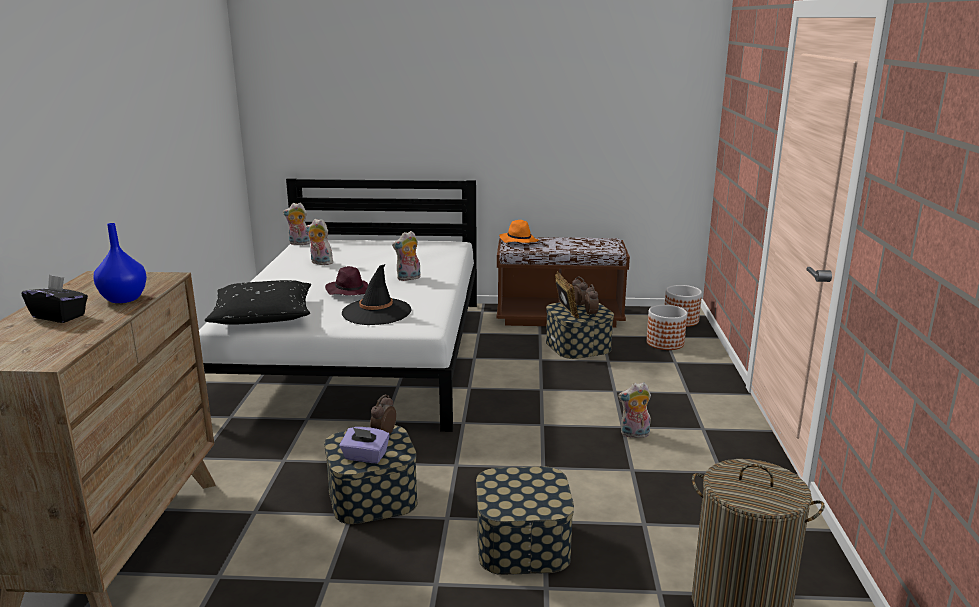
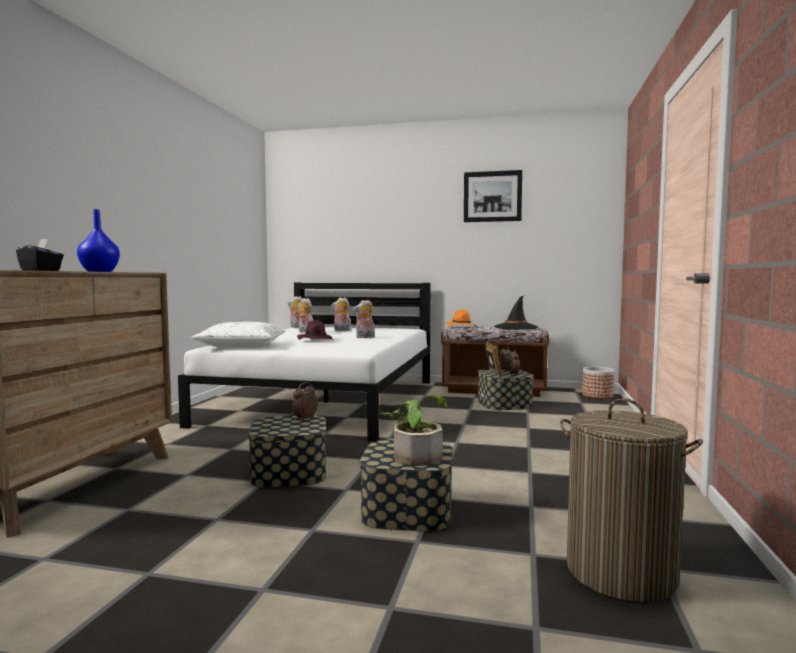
camera: 10 degrees right, 15 degrees down
(262, 315) = (241, 346): black pillow -> white pillow
(365, 457) = (281, 428): purple tissue box -> none
(376, 312) = (328, 346): black hat -> black hat (515, 327)
(533, 494) = (416, 455): none -> potted plant
(558, 65) = (492, 196): none -> picture
(634, 434) = (538, 452): plush toy -> plush toy (341, 330)
(665, 343) = (580, 406): planter -> none

